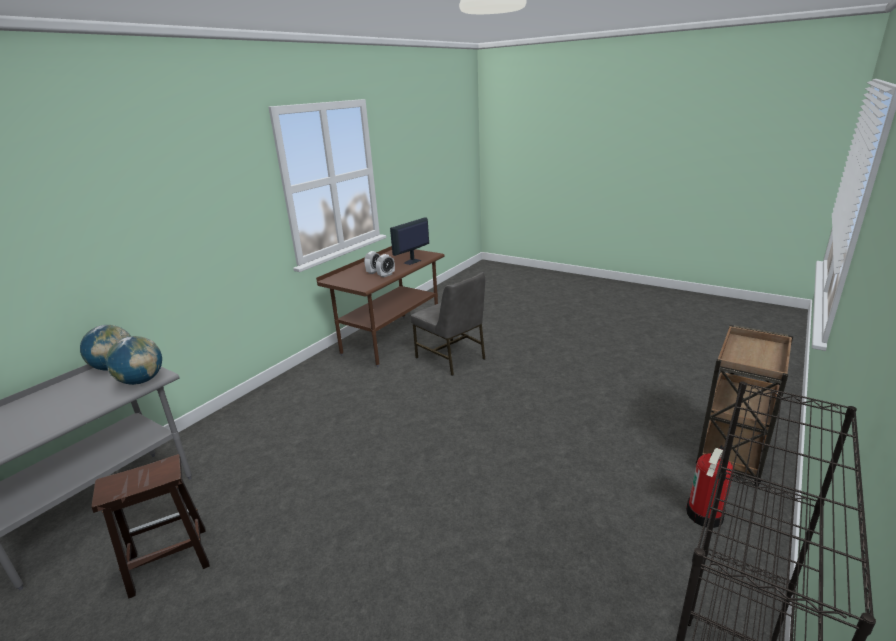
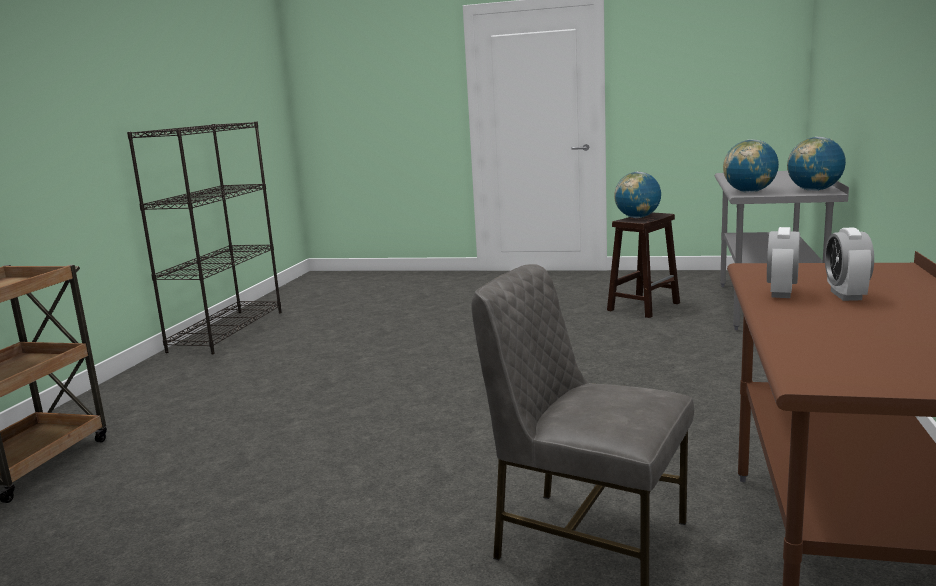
camera: 160 degrees right, 10 degrees down
(142, 481) = (637, 217): none -> globe
(412, 262) = (814, 337): monitor -> none
(705, 515) = (139, 404): fire extinguisher -> none

